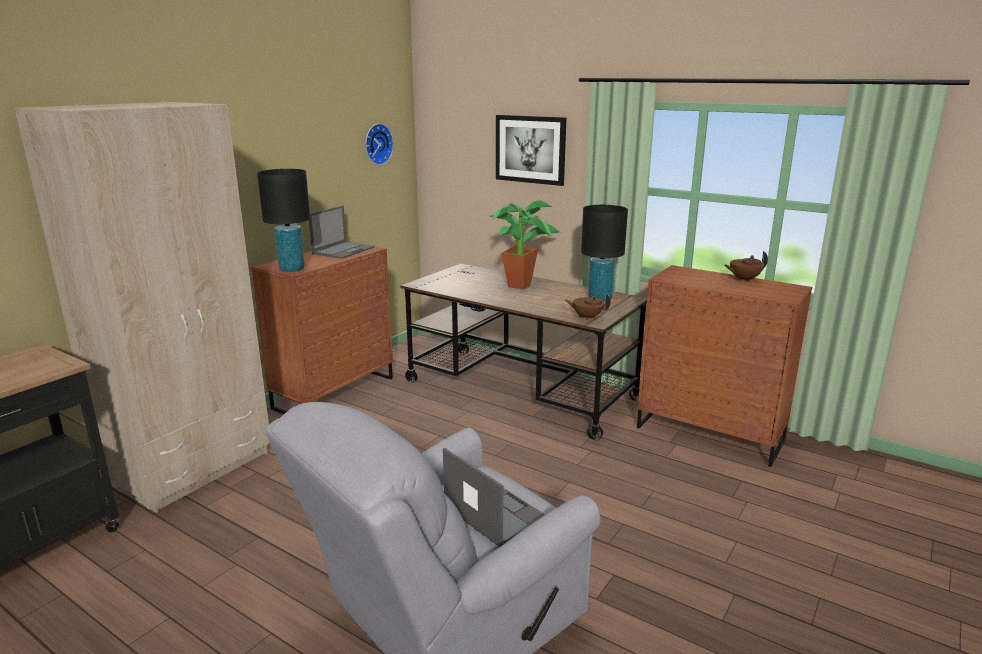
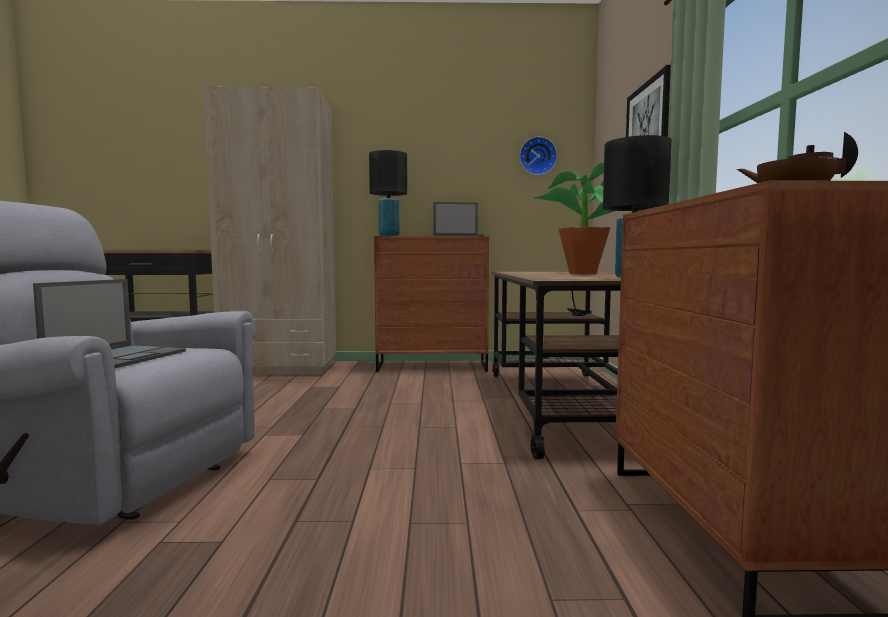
camera: 55 degrees right, 15 degrees down
(587, 317) = (556, 278): brown teapot -> none

